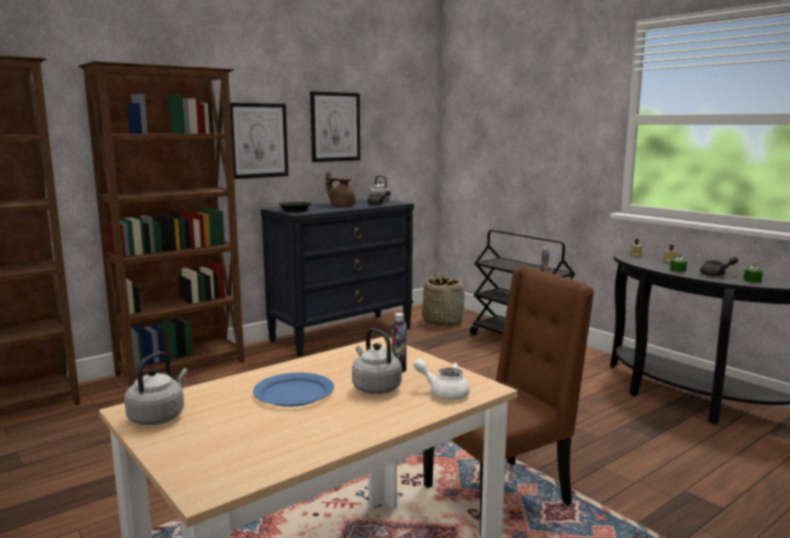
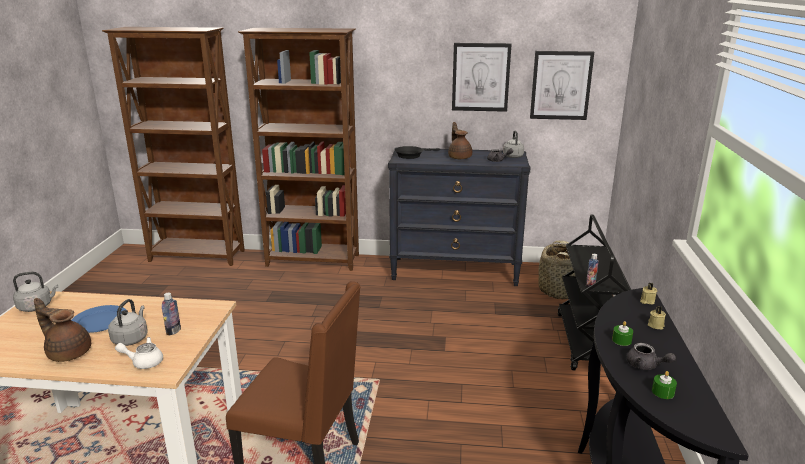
camera: 45 degrees right, 10 degrees up
(258, 140) = (397, 87): picture -> picture (561, 85)
(343, 421) = (68, 352): none -> brown teapot
(444, 392) = (143, 362): white teapot -> white teapot turned 75 degrees counterclockwise

